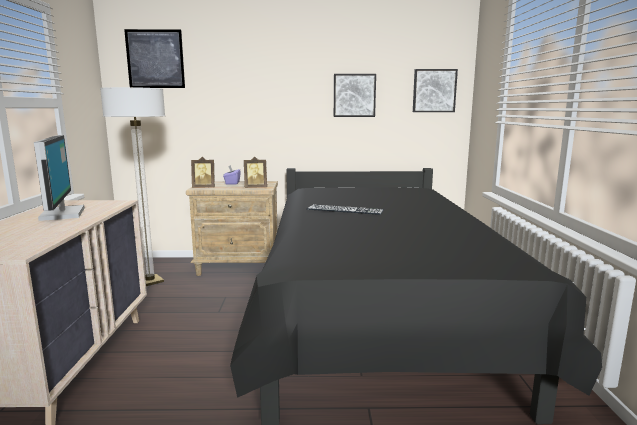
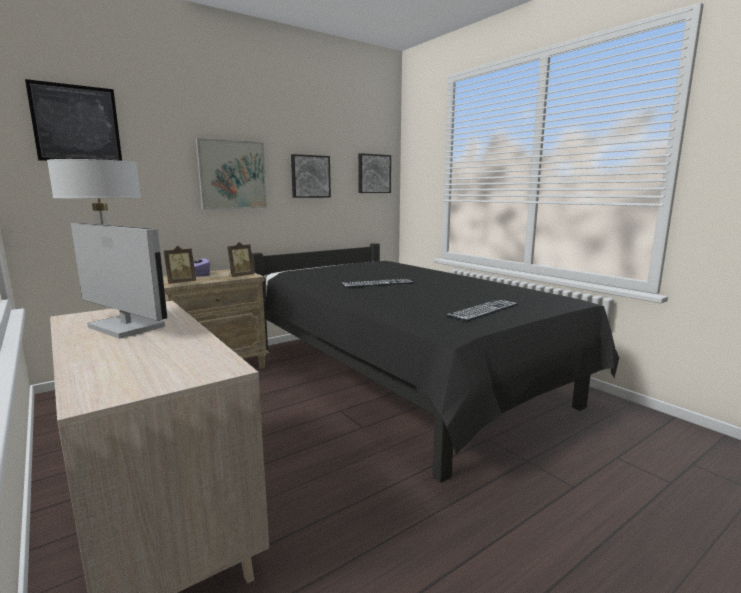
camera: 35 degrees left, 0 degrees up
(274, 95) = (232, 175): none -> picture
(369, 254) = (483, 310): none -> keyboard

